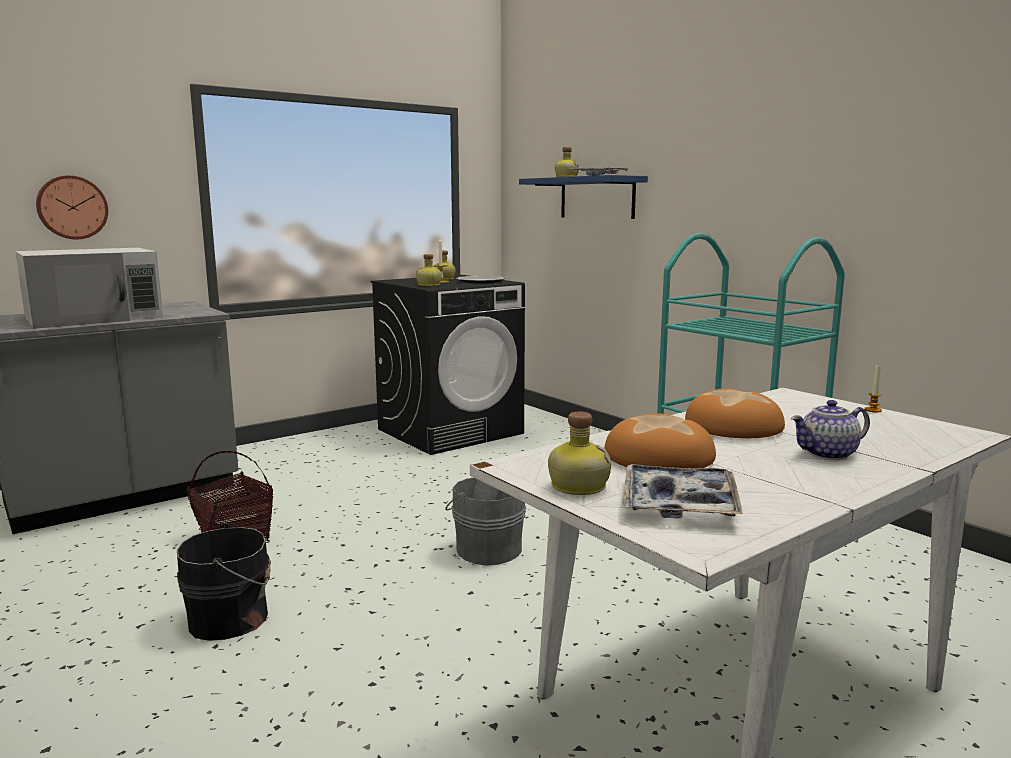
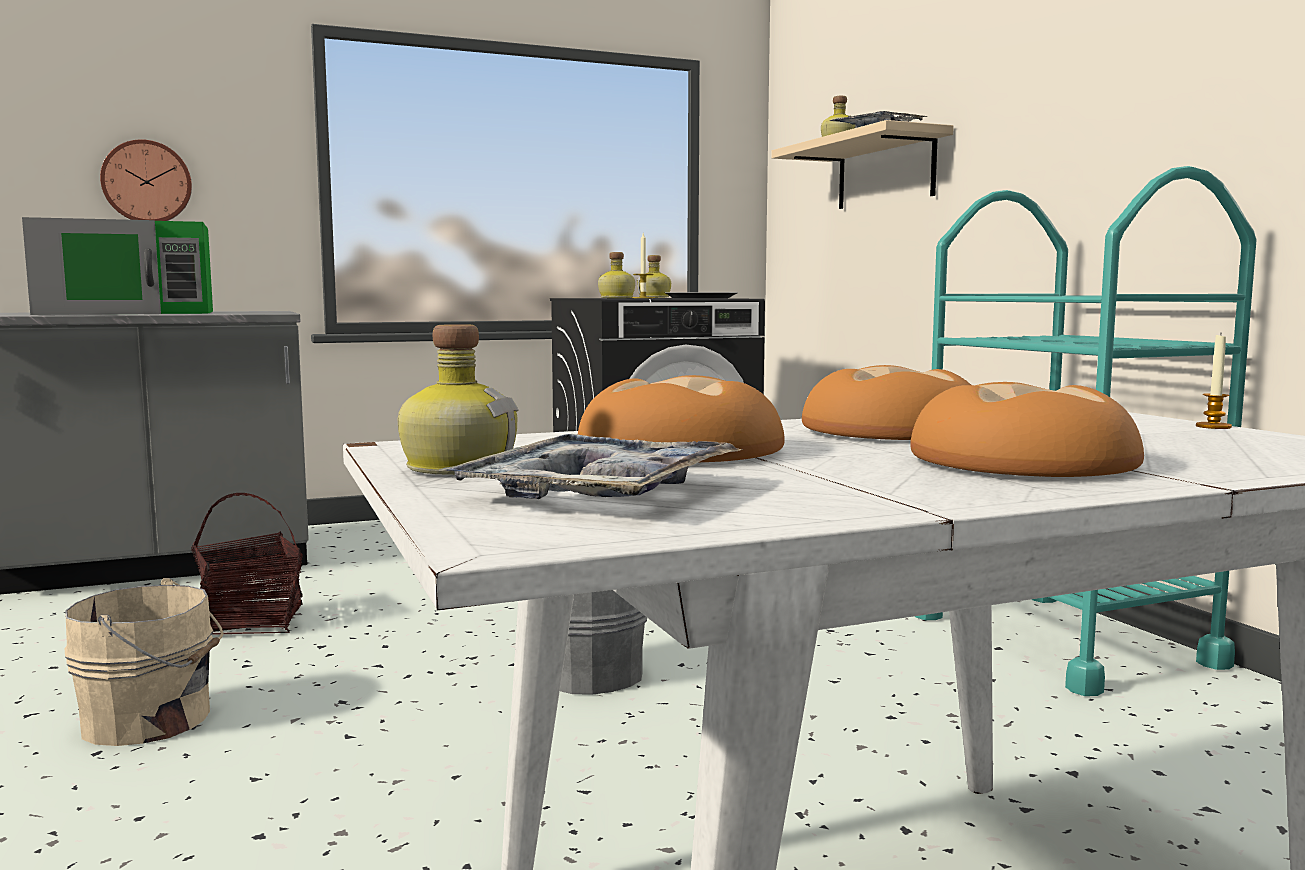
camera: 15 degrees right, 5 degrees down
(95, 317) = (130, 313): white microwave -> green microwave
(232, 618) = (152, 721): black bucket -> beige bucket
(597, 198) = (885, 171): blue shelf -> beige shelf
(828, 454) = (1024, 462): teapot -> bread

